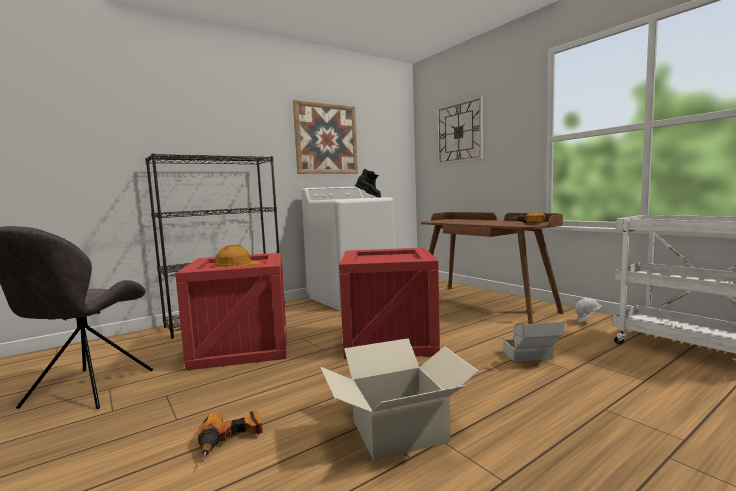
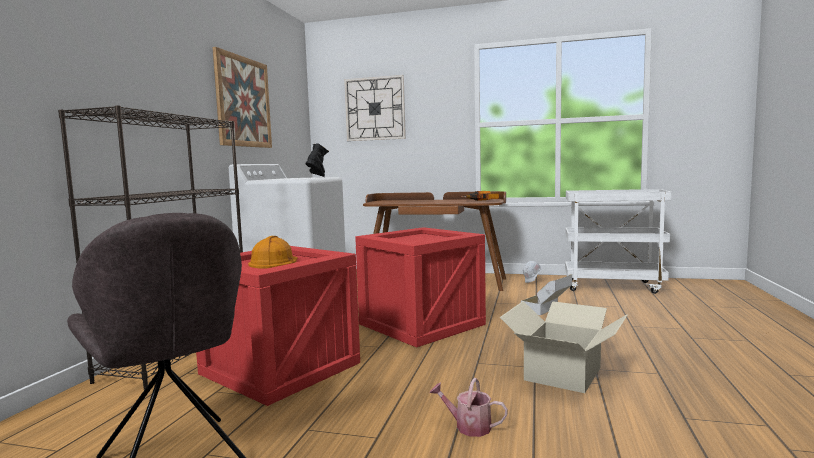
camera: 40 degrees left, 0 degrees up
(231, 441) = (468, 426): power drill -> watering can

